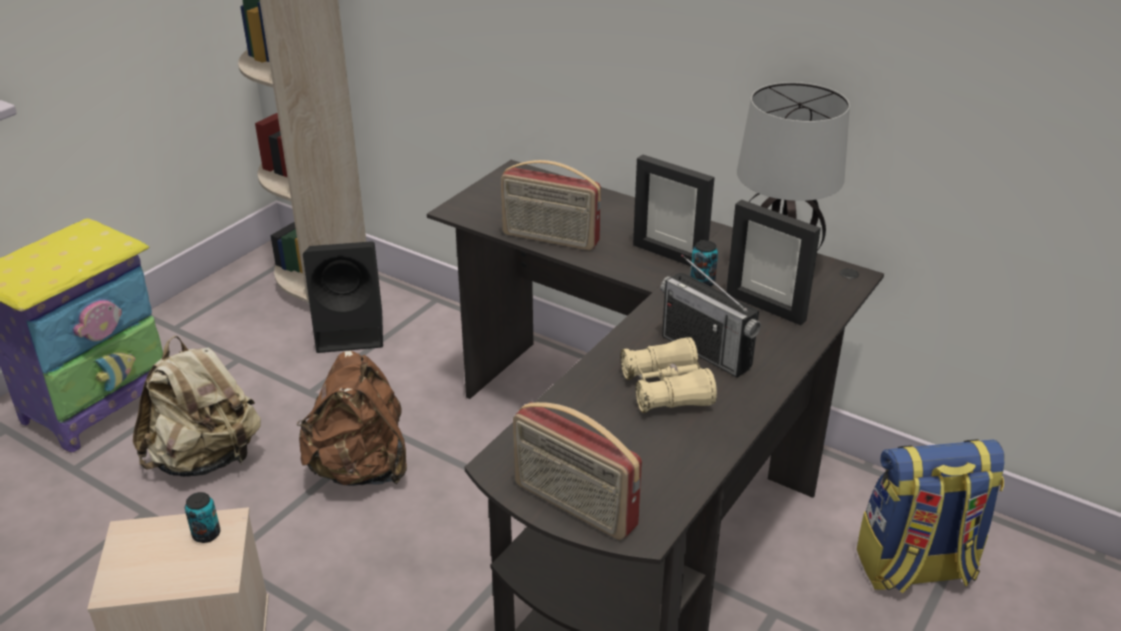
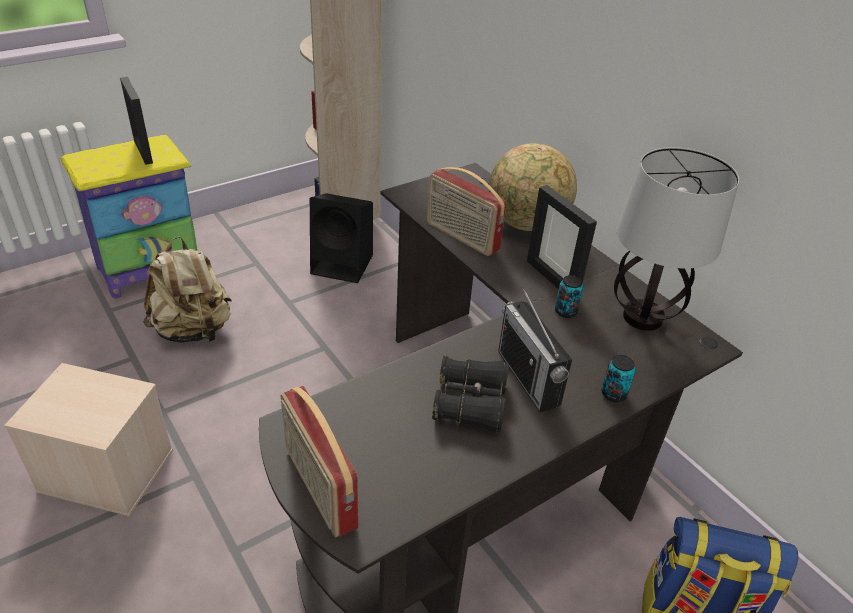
camera: 20 degrees right, 5 degrees up
(206, 534) = (114, 395): can -> can (613, 394)
(361, 469) = (290, 373): brown backpack -> none
(608, 209) = (526, 224): none -> globe
(666, 389) = (470, 403): beige binoculars -> black binoculars
(766, 306) = (609, 351): picture frame -> picture frame (144, 151)

